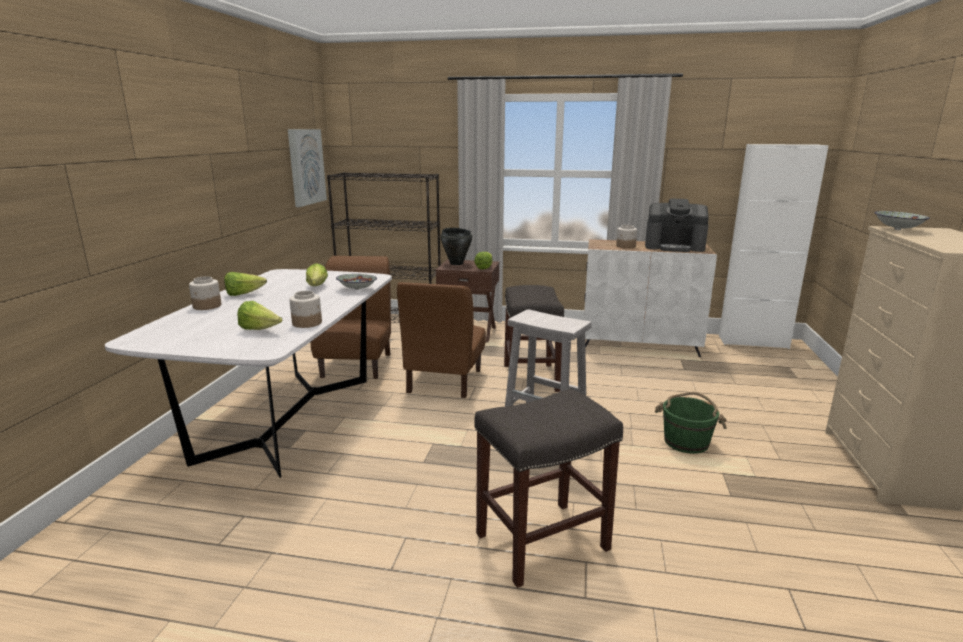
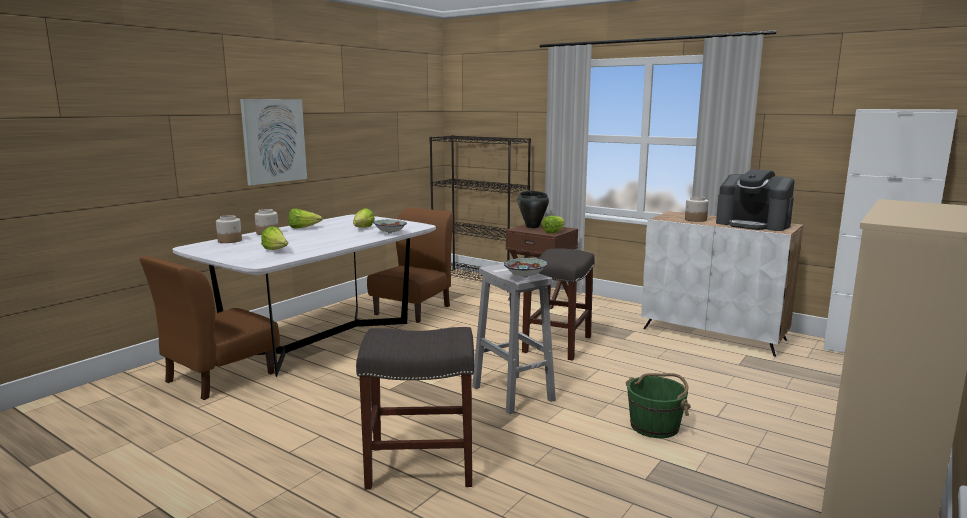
camera: 25 degrees right, 5 degrees down
(306, 167) = (411, 128): picture -> picture (274, 141)
(307, 323) = (315, 250): jar -> jar (230, 240)
(444, 381) = (473, 334): brown chair -> brown chair (219, 377)
(897, 229) = (898, 203): bowl -> bowl (525, 277)

